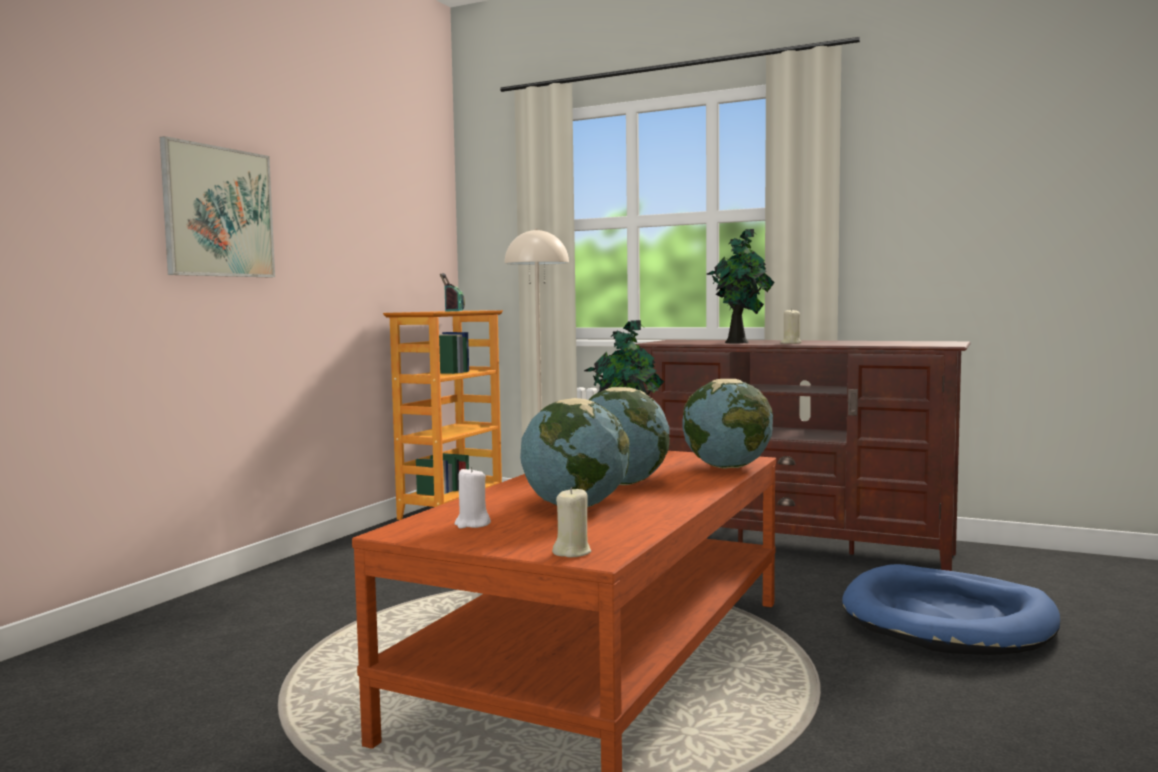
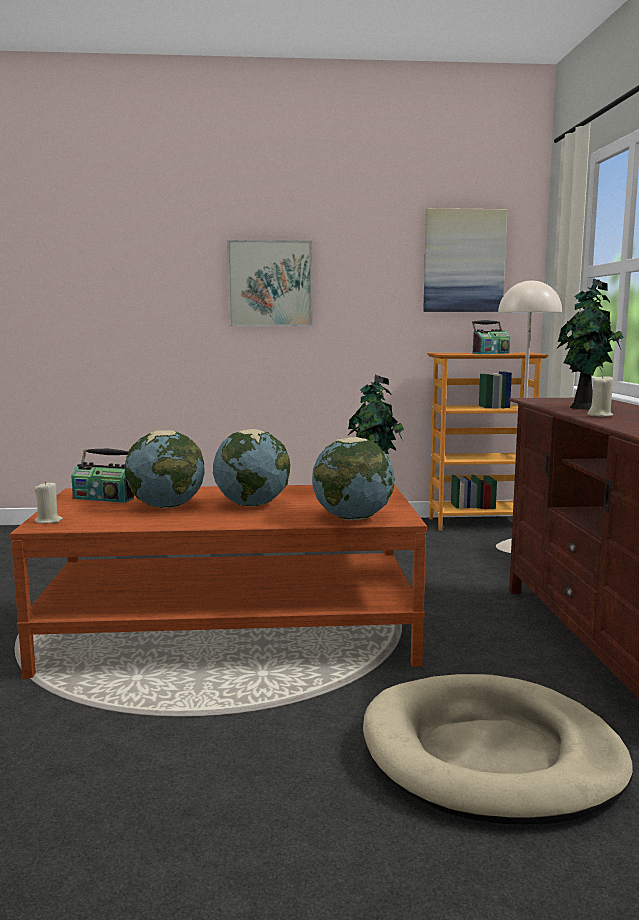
camera: 60 degrees right, 5 degrees up
(402, 204) = (463, 261): none -> picture
(472, 524) = (104, 498): white candle -> radio
(948, 619) = (491, 756): blue dog bed -> beige dog bed

